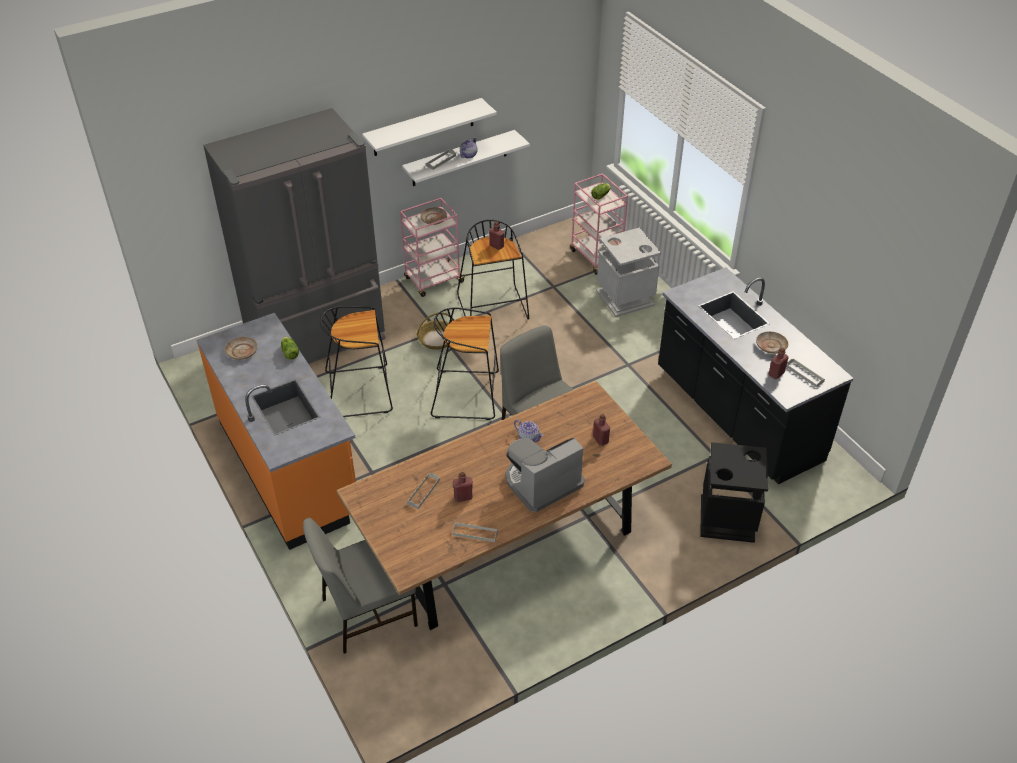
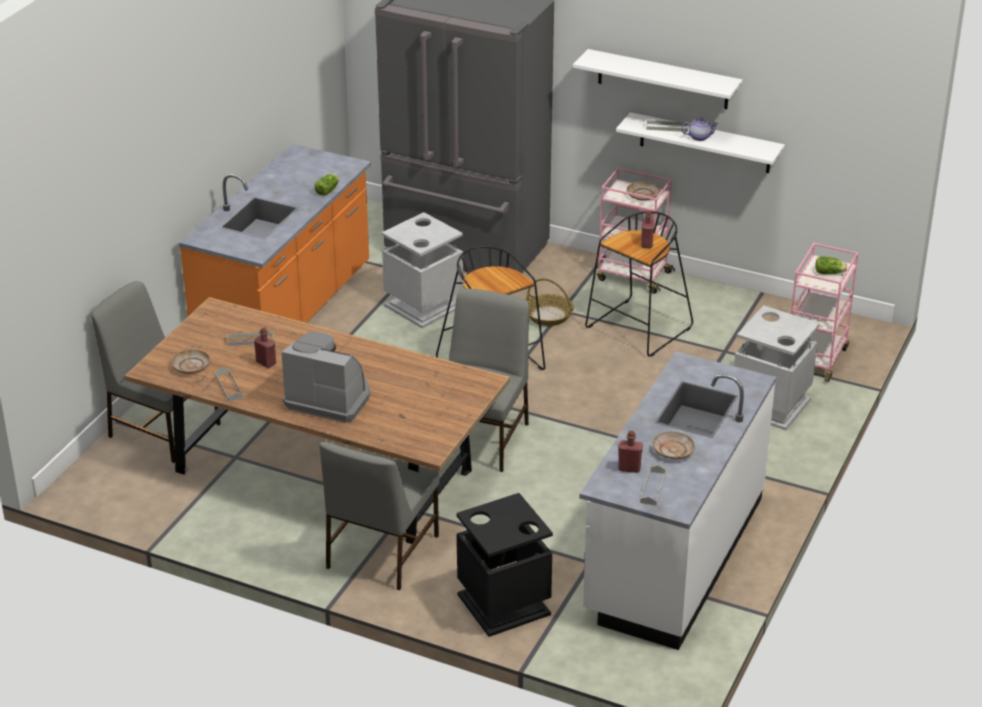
camera: 55 degrees right, 10 degrees down
(242, 352) = (302, 169): beige plate -> beige plate (191, 366)
(360, 391) = (423, 305): black stool -> grey trash can
(529, 437) = (382, 368): teapot -> none
(600, 439) = (425, 410): red bottle -> none
(625, 555) = (381, 553): none -> grey chair
(736, 416) = (673, 556): black counter -> white counter

